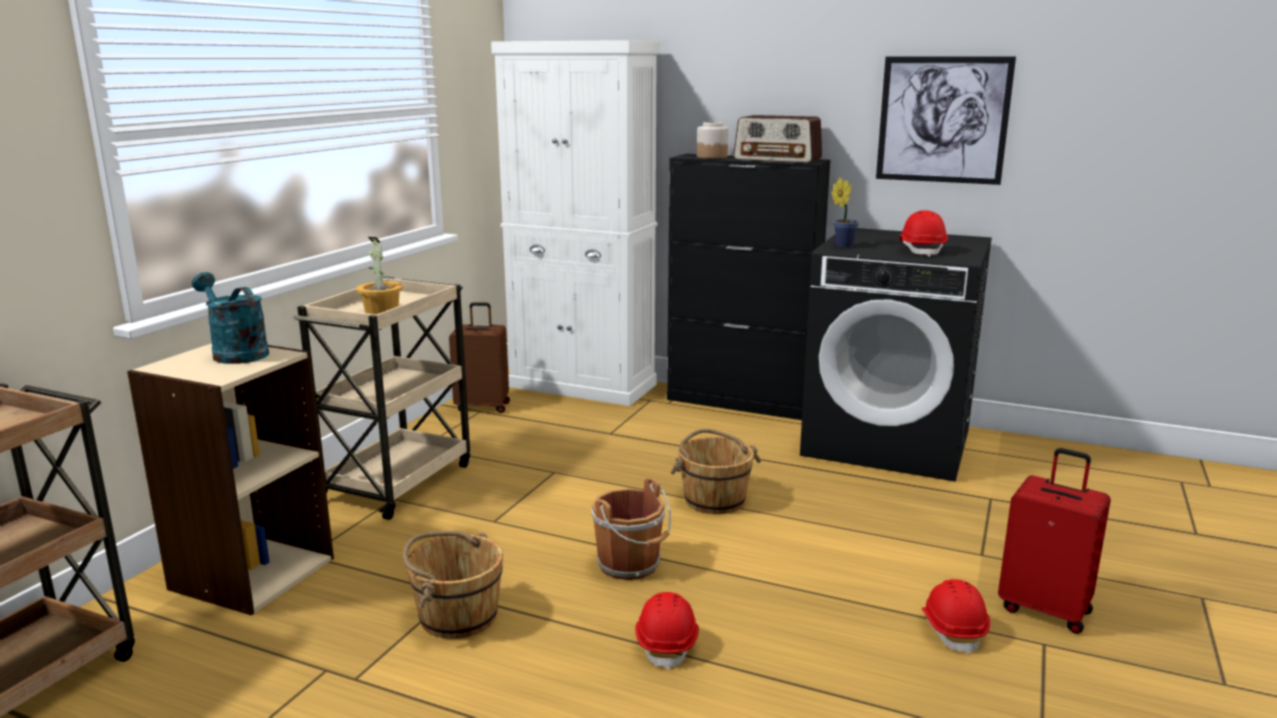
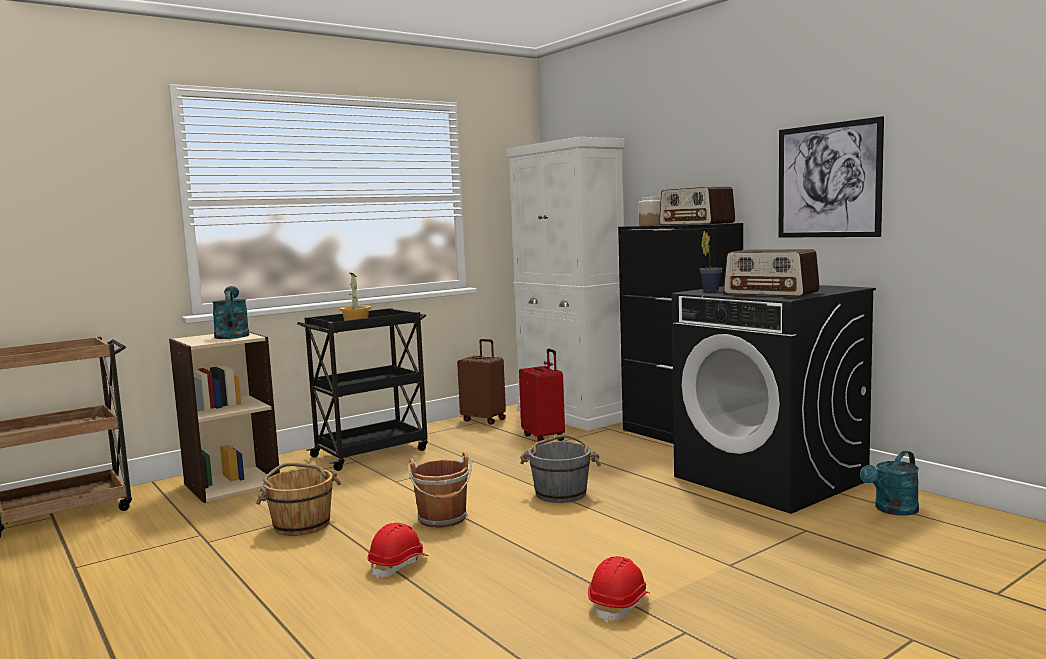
camera: 30 degrees right, 10 degrees down
(398, 481) = (372, 453): beige cart -> black cart
(714, 499) = (561, 493): brown bucket -> grey bucket
(922, 250) = (771, 293): red hard hat -> radio
(1026, 460) = (892, 510): none -> turquoise watering can
(1045, 609) = (727, 611): red suitcase -> red suitcase (544, 437)

